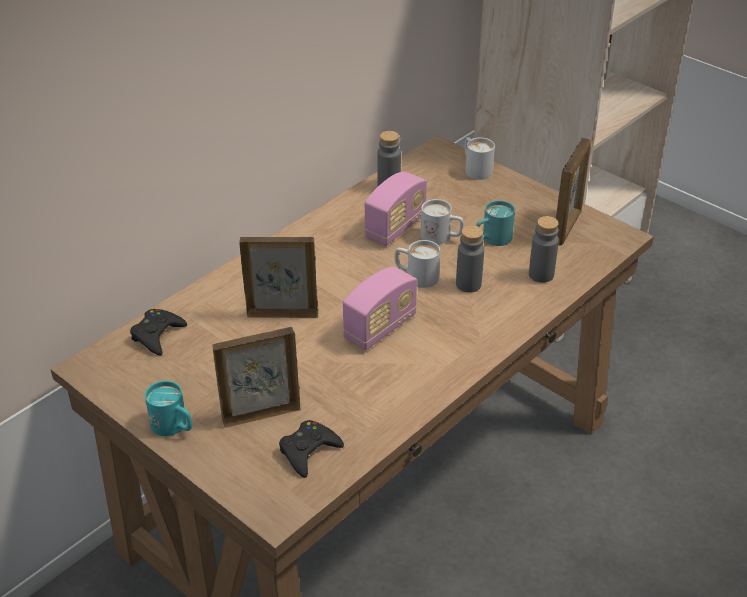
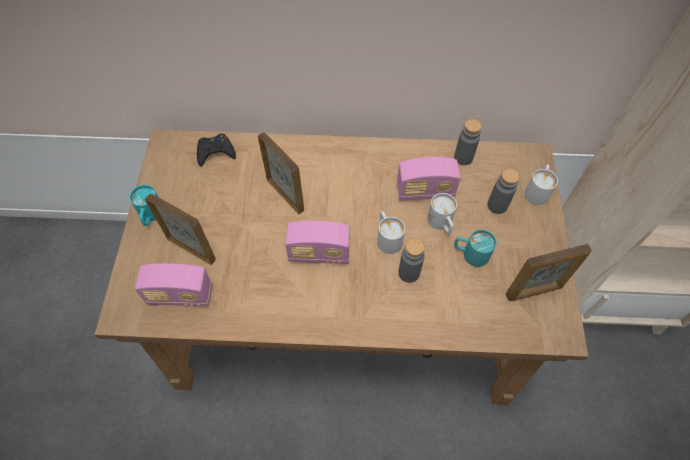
camera: 50 degrees right, 20 degrees up
(308, 451) = (180, 295): black game controller -> radio
(541, 275) = (463, 310): grey bottle -> grey bottle (497, 205)

